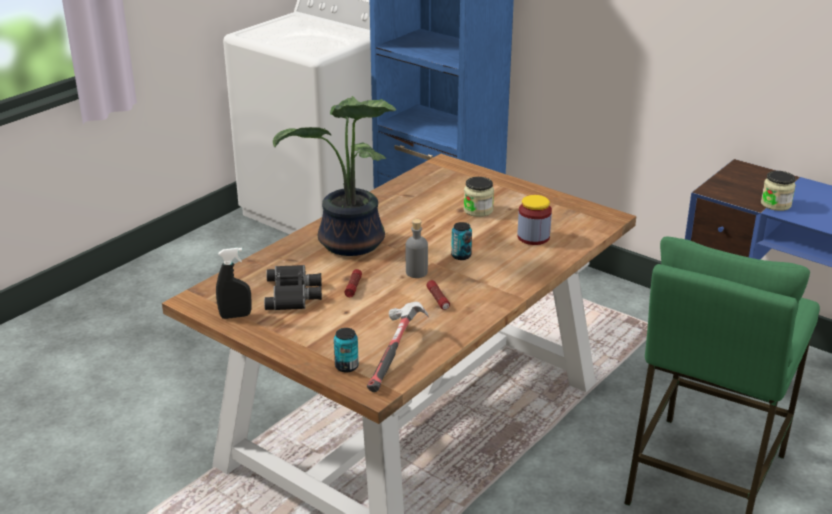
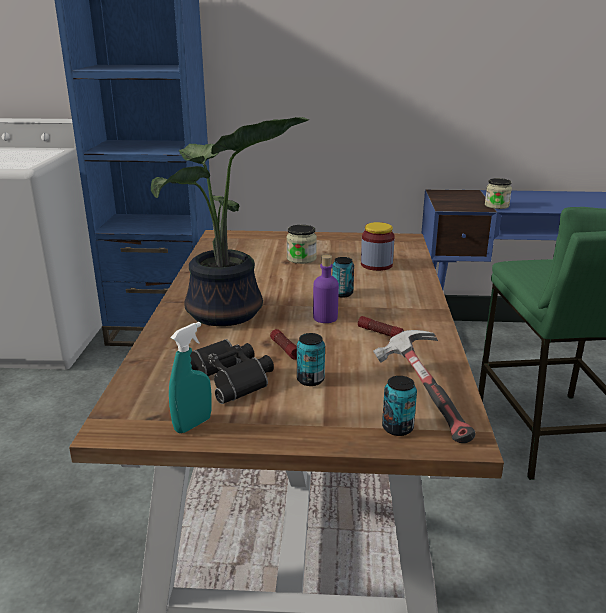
camera: 35 degrees left, 5 degrees down
(235, 316) = (193, 424): black spray bottle -> turquoise spray bottle
(339, 315) = (310, 380): none -> can
(416, 272) = (325, 318): grey bottle -> purple bottle

